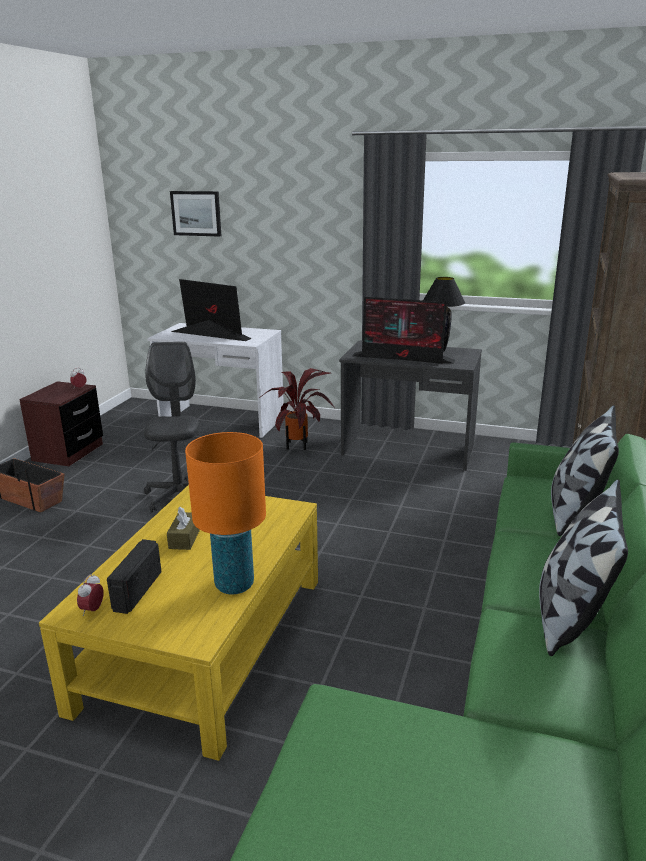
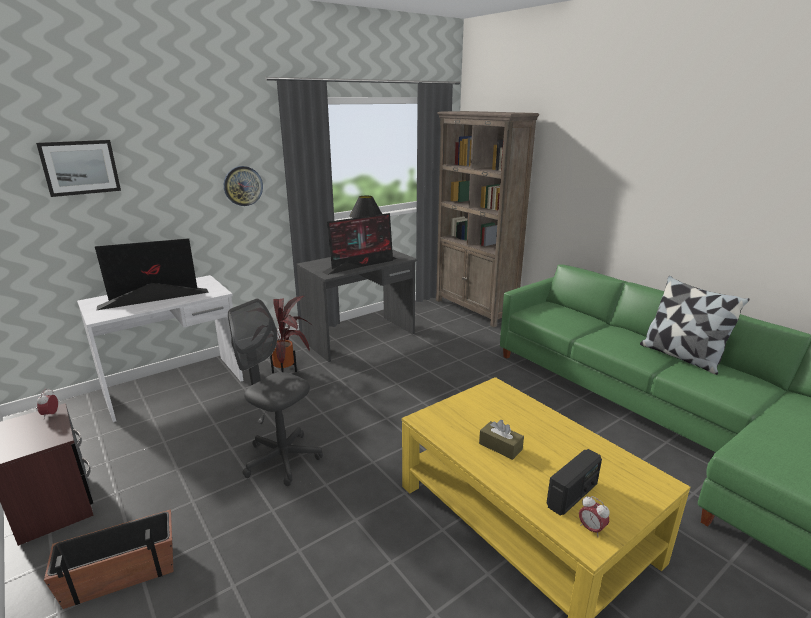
camera: 55 degrees left, 0 degrees up
(137, 591) = (572, 495): radio -> radio turned 90 degrees counterclockwise
(234, 584) = (591, 445): orange table lamp -> none
(326, 246) = (243, 186): none -> wall clock
(575, 512) = (578, 315): pillow -> none

